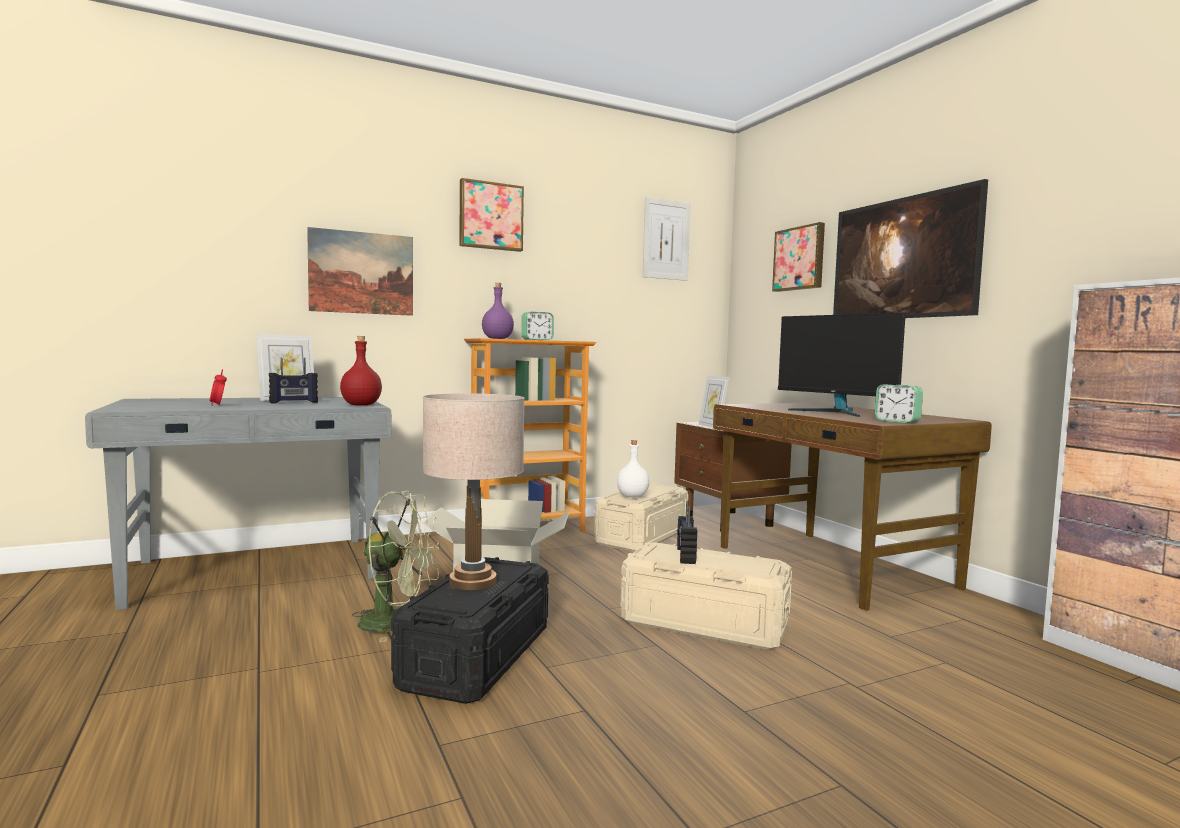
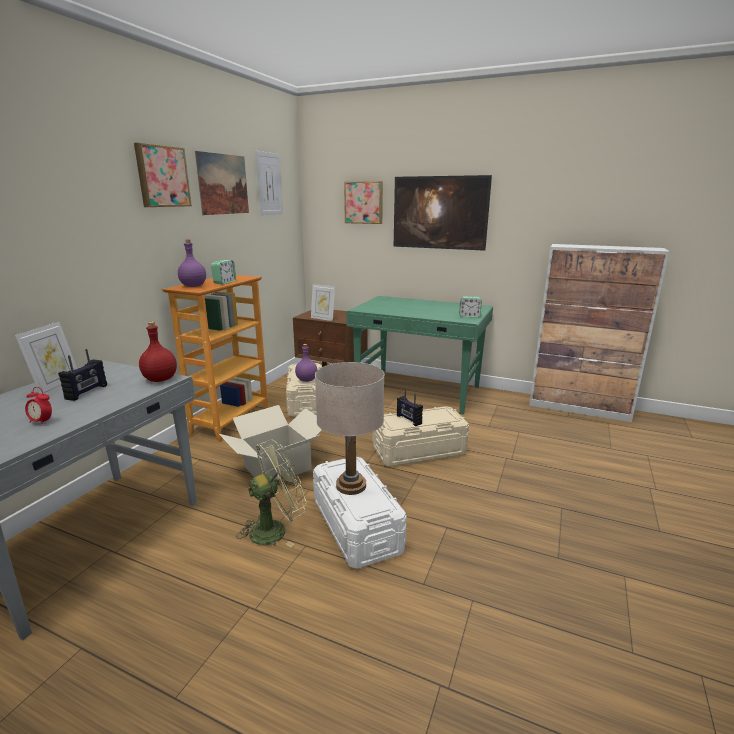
camera: 40 degrees left, 15 degrees up
(362, 273) = (70, 245): picture -> picture (223, 184)
(477, 657) = (356, 526): black storage box -> white storage box
(632, 496) = (306, 380): white bottle -> purple bottle
(831, 567) = (418, 391): brown desk -> green desk
(835, 412) = (423, 309): monitor -> none

